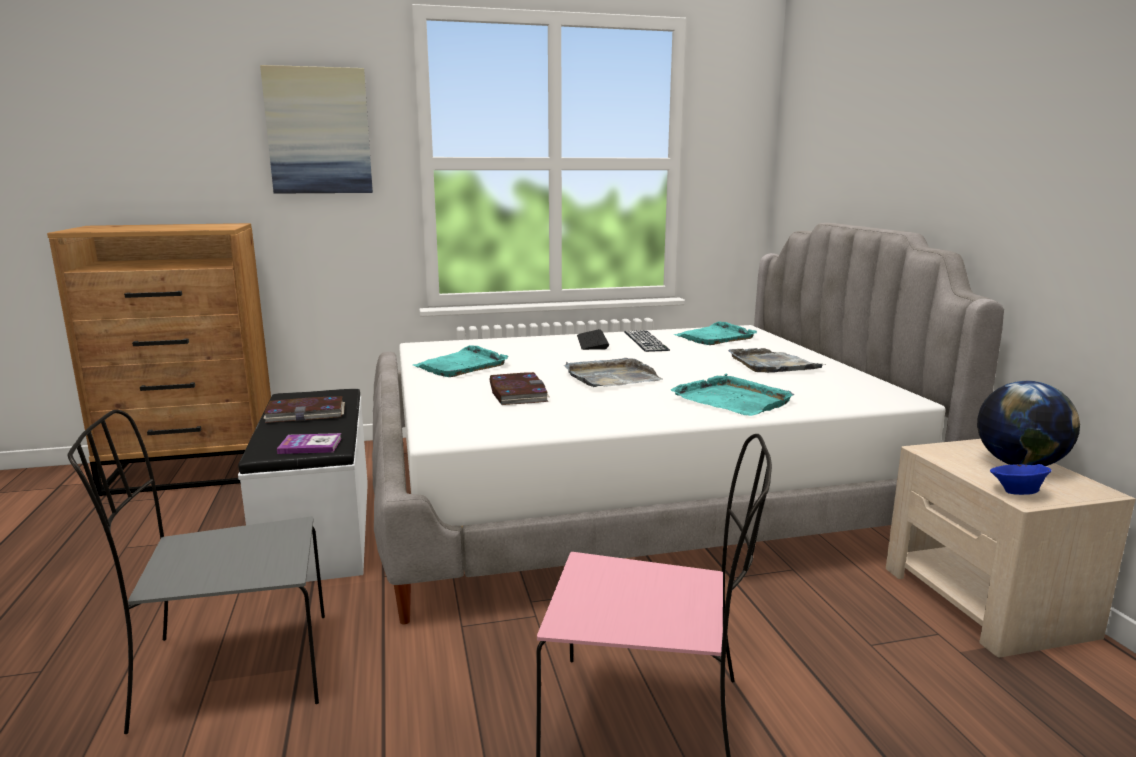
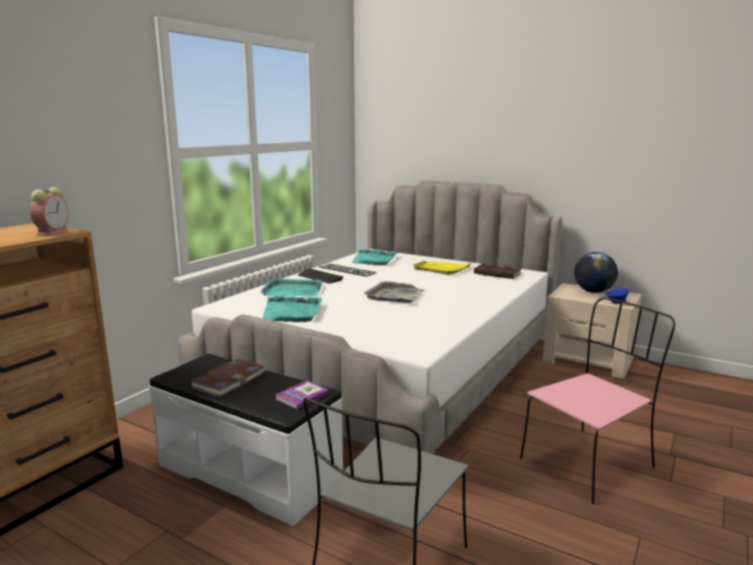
camera: 45 degrees left, 0 degrees up
(211, 228) = (53, 232): none -> alarm clock
(319, 131) = (89, 128): picture -> none
(517, 393) = (378, 318): book -> book (497, 273)
(732, 400) = (478, 291): turquoise tray -> turquoise tray (292, 291)
(772, 364) = (442, 269): grey tray -> yellow tray

